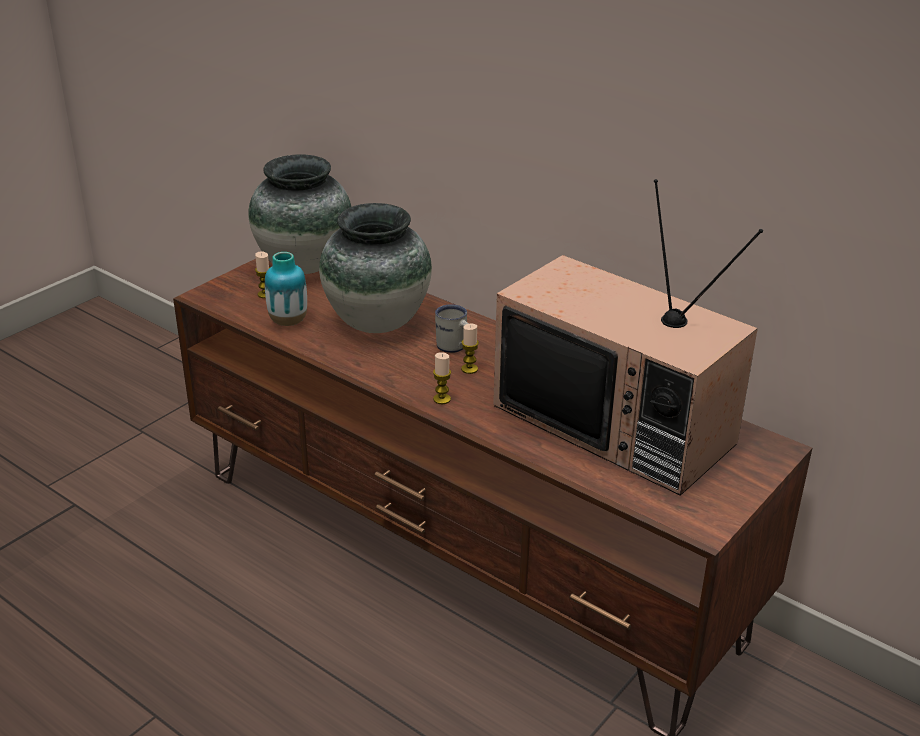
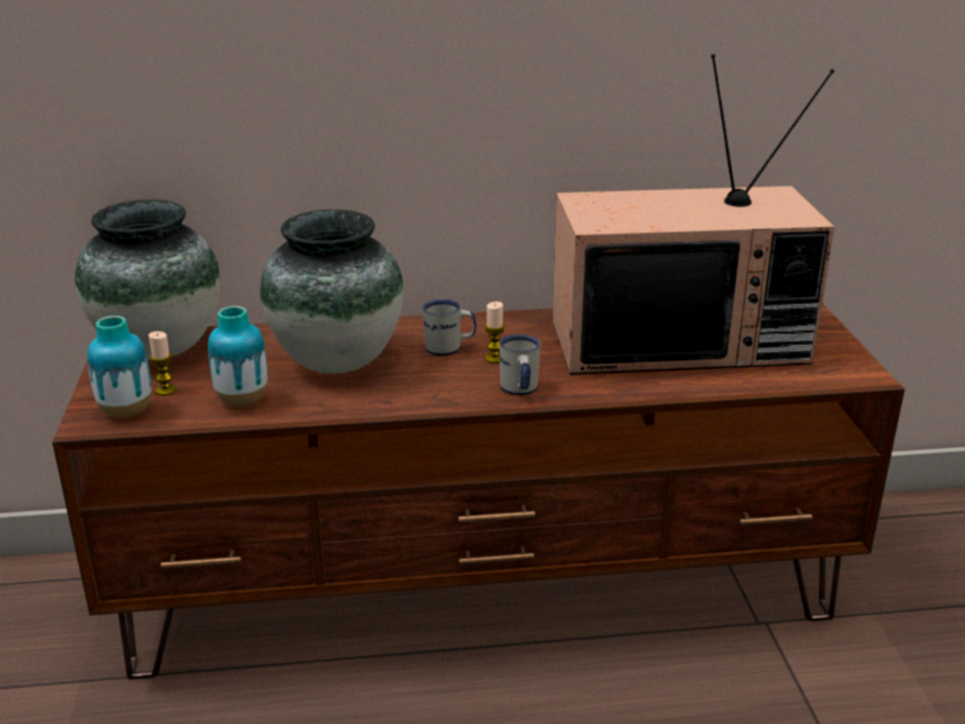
camera: 45 degrees left, 5 degrees down
(227, 298) = (126, 412): none -> vase
(442, 399) = (519, 391): candle -> white mug

